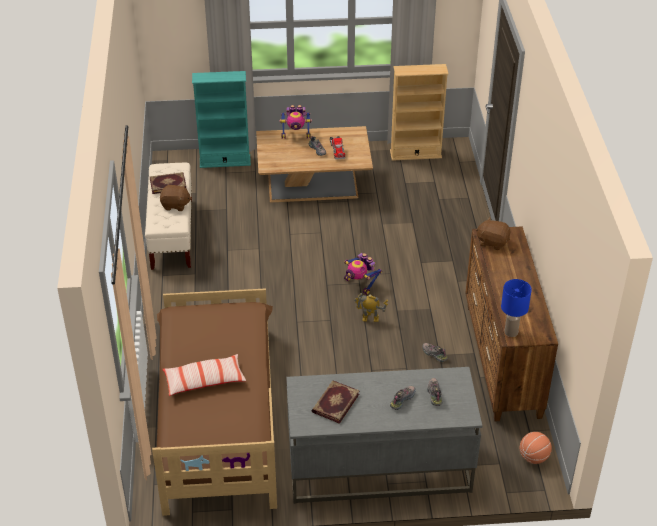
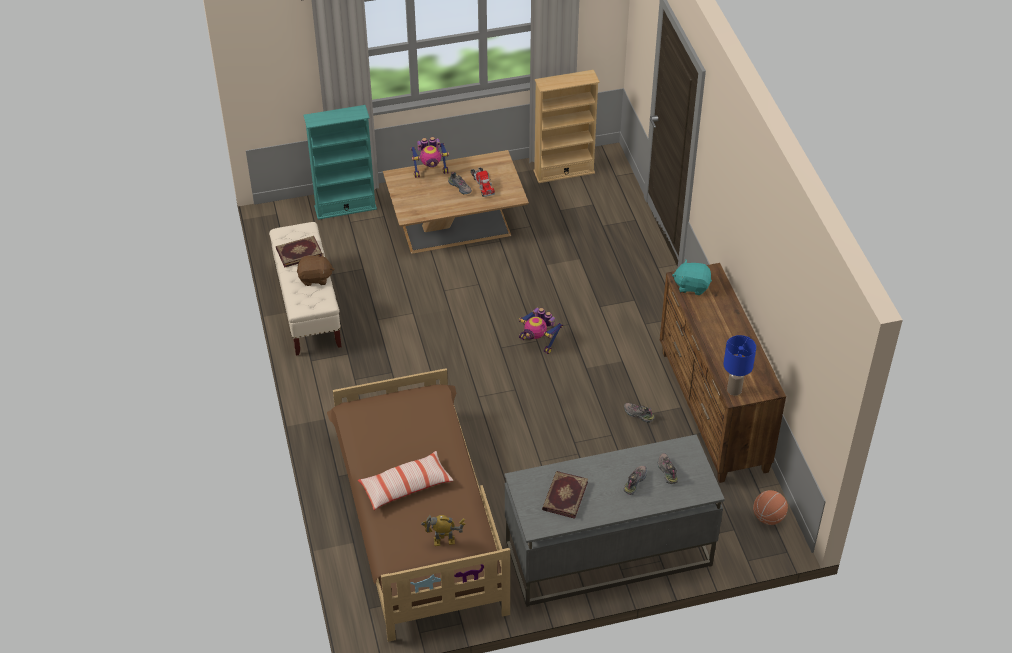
camera: 10 degrees left, 5 degrees up
(370, 319) = (559, 382): toy robot -> toy robot (444, 541)
(492, 242) = (692, 286): brown plush toy -> turquoise plush toy

